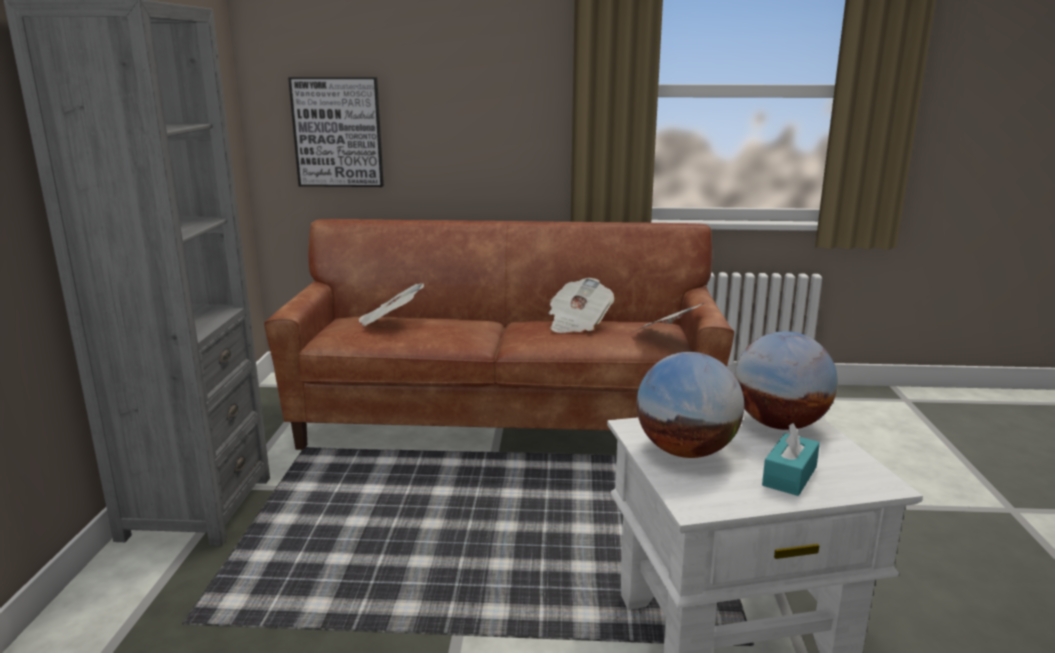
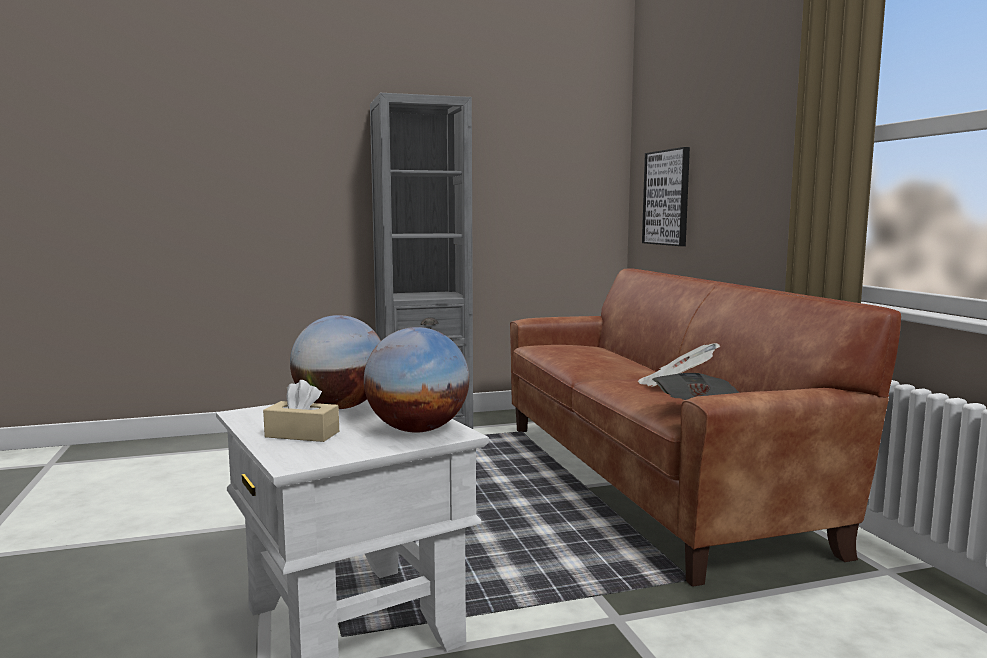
camera: 70 degrees right, 10 degrees down
(390, 322) = (584, 349): newspaper -> none
(789, 476) = (302, 434): turquoise tissue box -> beige tissue box

